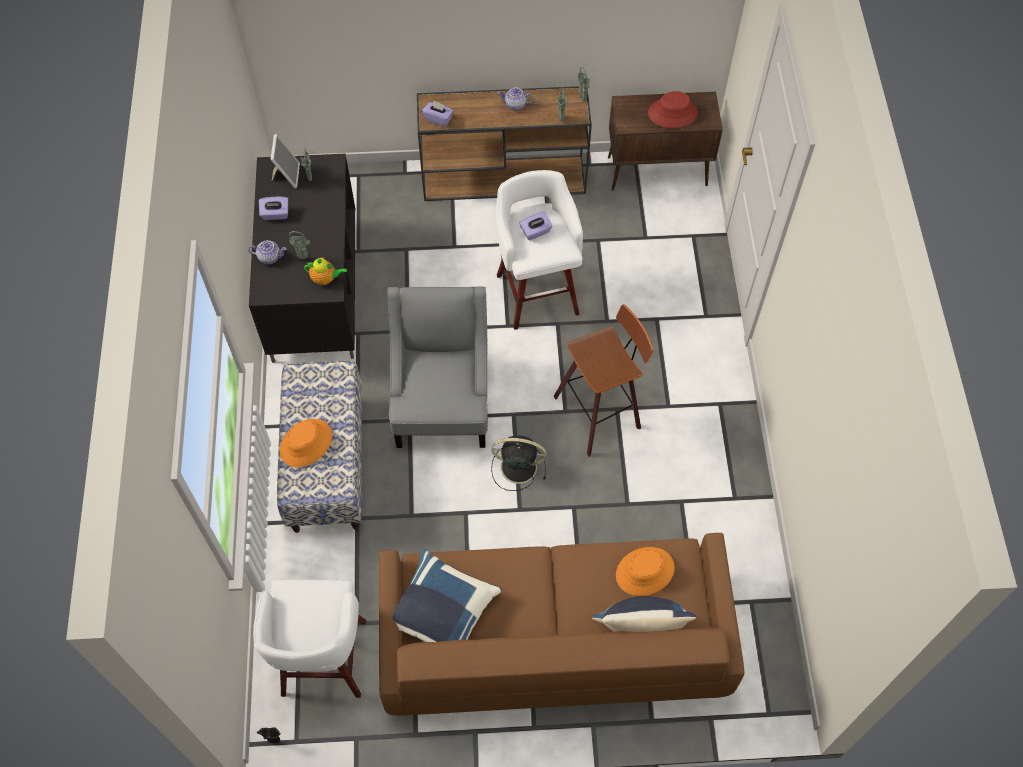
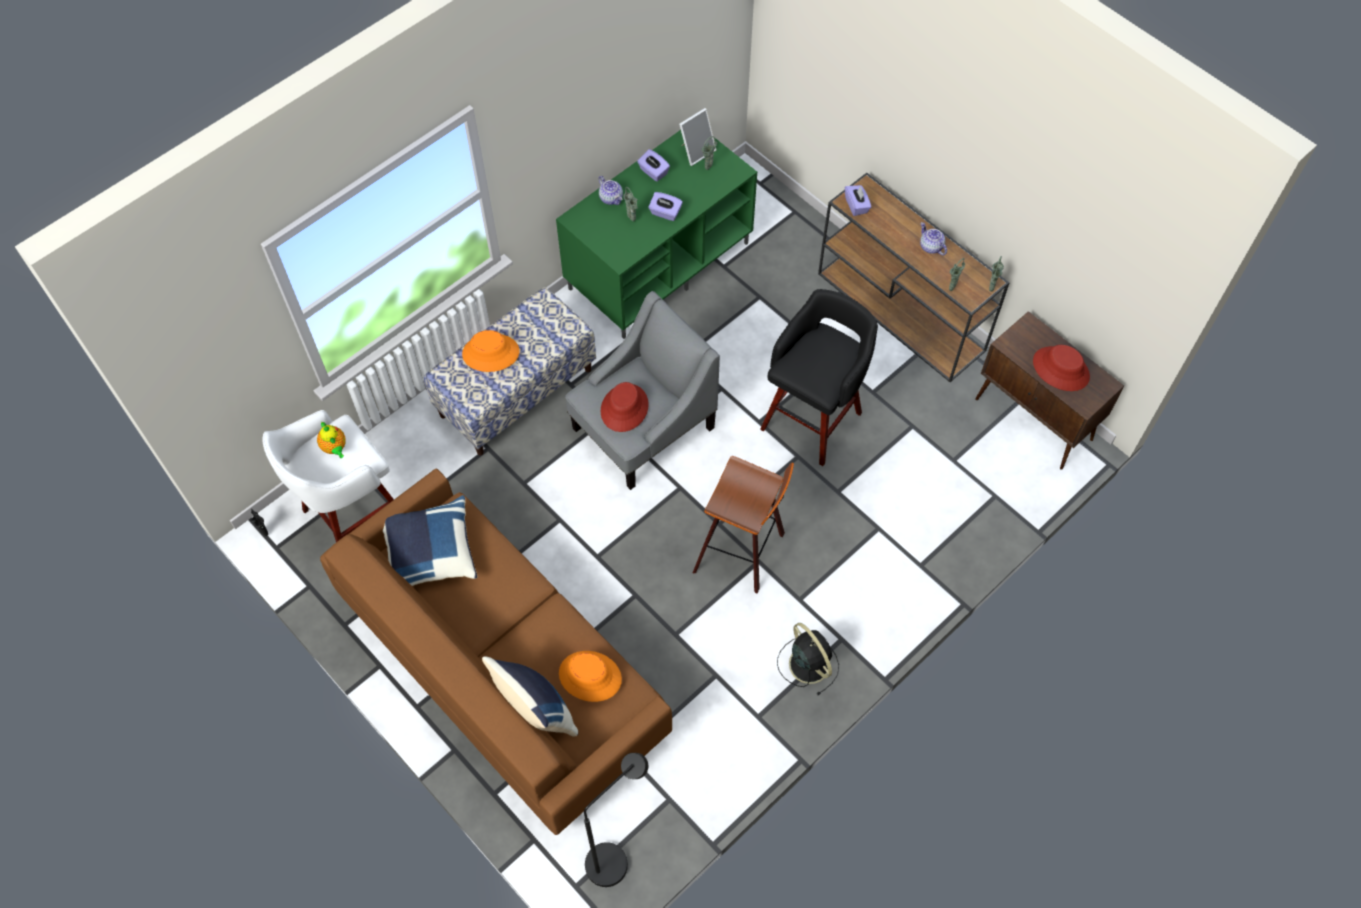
camera: 50 degrees right, 0 degrees up
(313, 289) = (659, 264): black tv stand -> green tv stand
(325, 279) = (627, 248): teapot -> teapot (335, 448)
(442, 389) = (624, 408): none -> red hat
(517, 467) = (634, 526): black fan -> black fan (808, 663)
(535, 232) = (819, 355): purple tissue box -> purple tissue box (665, 213)
(536, 291) = (813, 418): white stool -> black stool
(766, 670) = (615, 856): none -> black floor lamp

